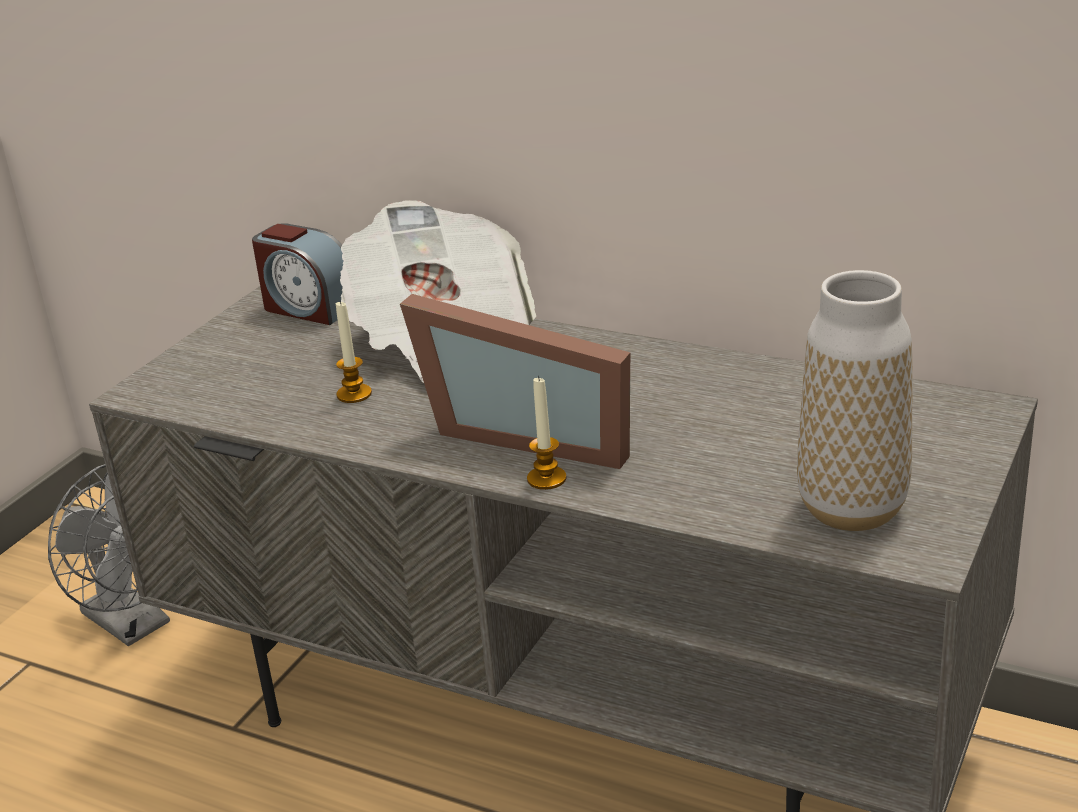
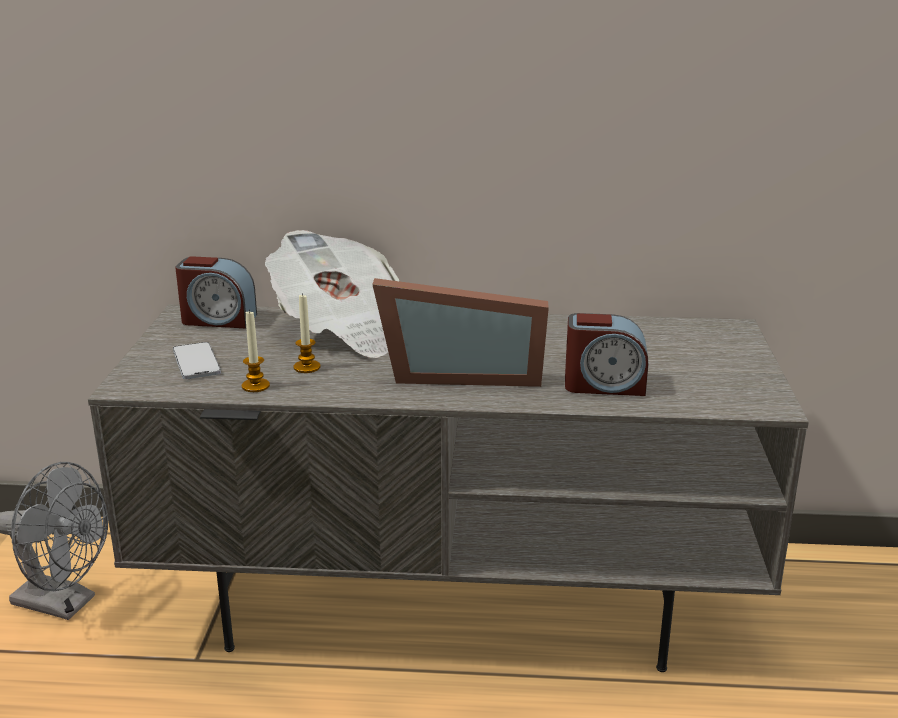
camera: 25 degrees left, 5 degrees down
(237, 368) = (196, 362): none -> phone
(546, 479) = (497, 398): candle -> candle (255, 386)
(708, 480) = (604, 385): none -> alarm clock
(851, 509) = (706, 388): vase -> none

